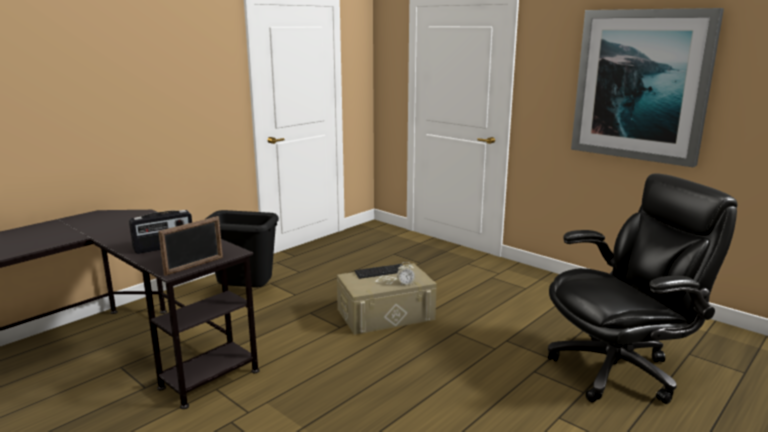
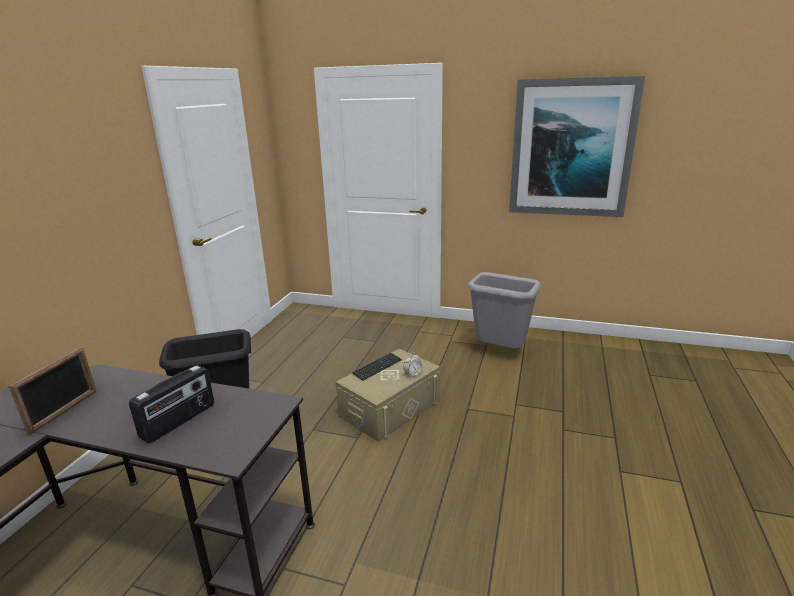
camera: 25 degrees left, 5 degrees up
(194, 266) = (252, 440): picture frame -> picture frame (64, 411)
(534, 296) = (499, 351): none -> grey trash can
(618, 370) = (620, 407): black office chair -> none

